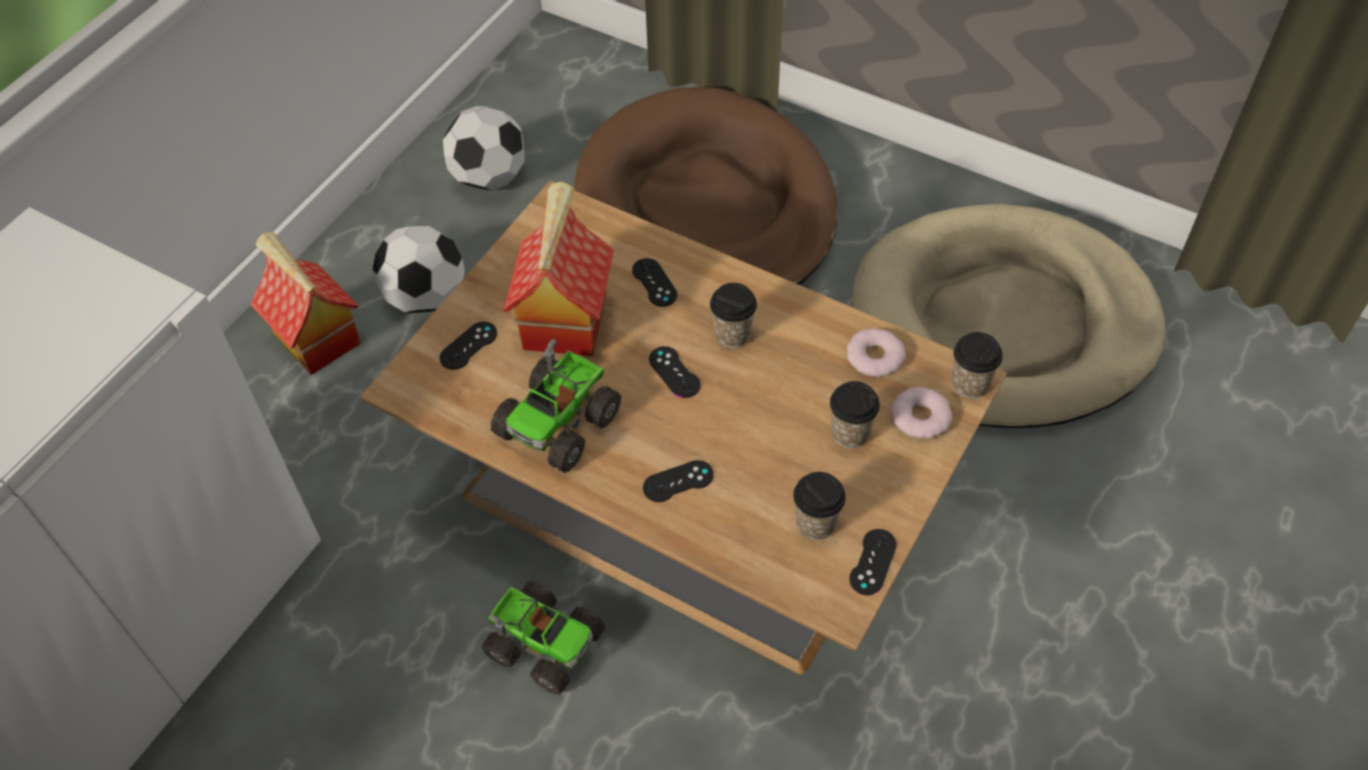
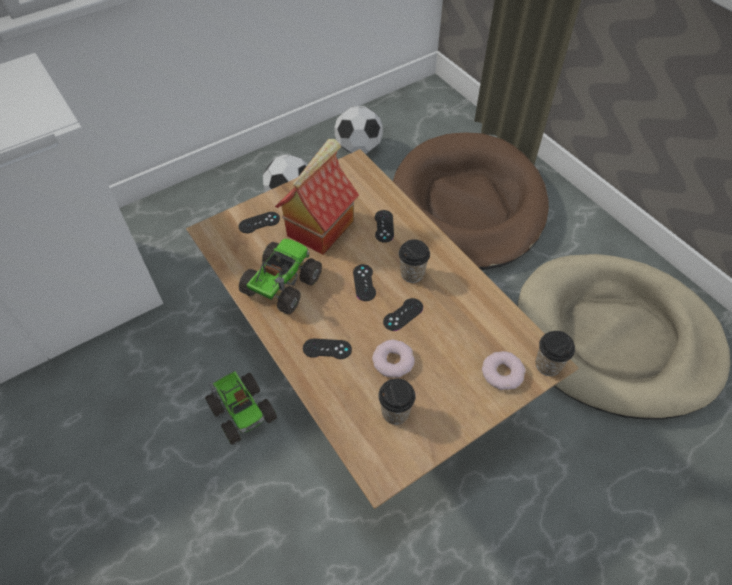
camera: 25 degrees right, 0 degrees up
(315, 338) = (224, 199): toy house -> none
(560, 423) = (281, 285): toy truck -> toy truck turned 150 degrees clockwise
(850, 433) = (450, 364): cup -> none
(872, 562) = (417, 454): black game controller -> black game controller (403, 314)
(874, 357) = (493, 322): donut -> donut (393, 361)

